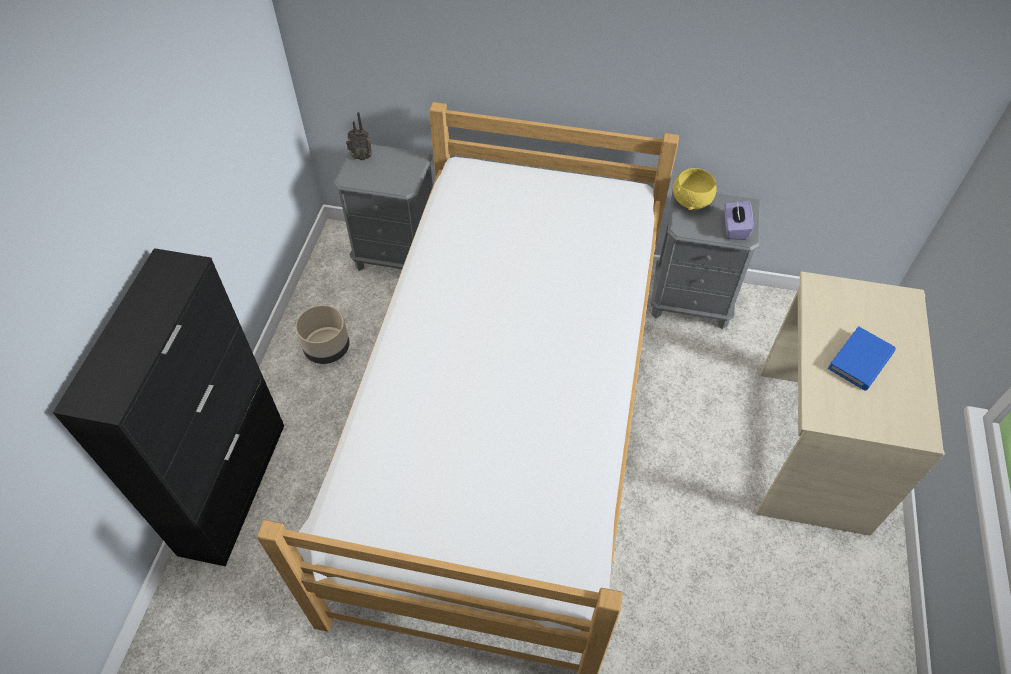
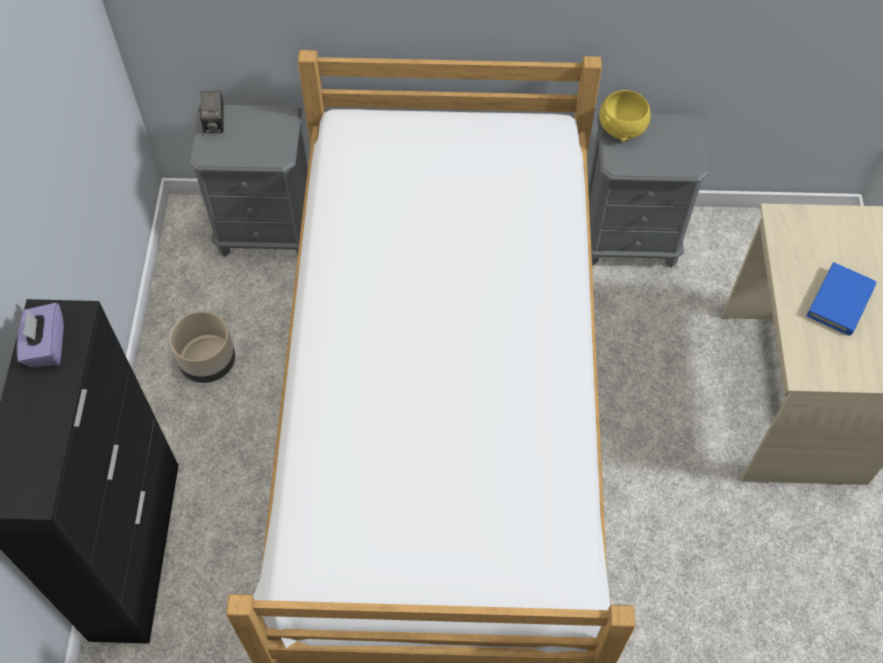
camera: 10 degrees left, 5 degrees up
(361, 157) = (215, 123): radio -> camera
(734, 228) = (677, 156): purple tissue box -> purple tissue box (46, 346)

